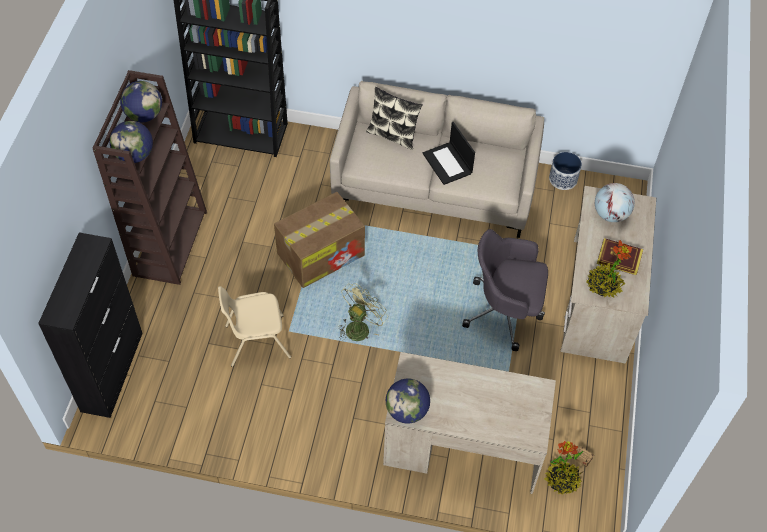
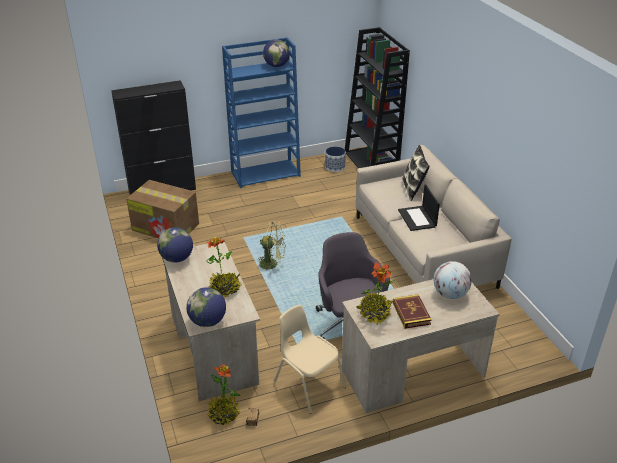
camera: 60 degrees right, 20 degrees down
(135, 155) = (245, 72): globe -> globe (208, 321)
(169, 242) = (266, 173): brown bookcase -> blue bookcase
(256, 340) = (225, 228): beige chair -> beige chair (308, 384)
(321, 253) = (314, 227): cardboard box -> cardboard box (166, 227)
(448, 163) = (417, 218): laptop -> laptop turned 45 degrees counterclockwise
(490, 388) = (225, 289): none -> potted plant
(563, 179) = (506, 310): planter -> planter (335, 167)

